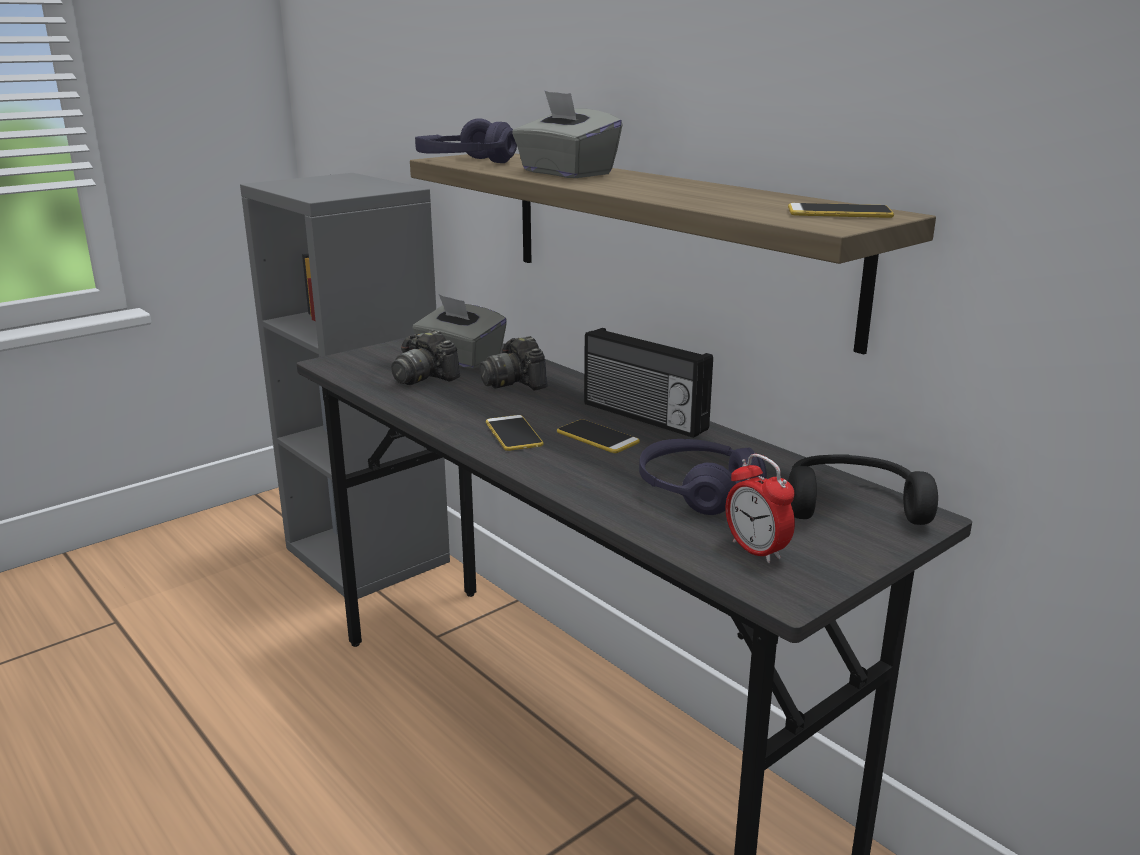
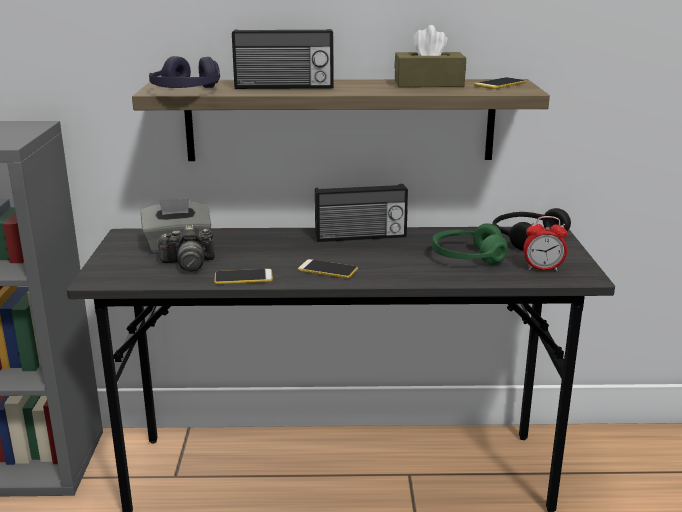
camera: 50 degrees left, 0 degrees up
(515, 382) = (250, 246): camera -> none
(565, 173) = (284, 87): grey tissue box -> radio
(597, 437) = (368, 254): phone -> phone (243, 277)
(697, 491) = (467, 257): purple headphones -> green headphones
(741, 196) = (428, 84): none -> brown tissue box

